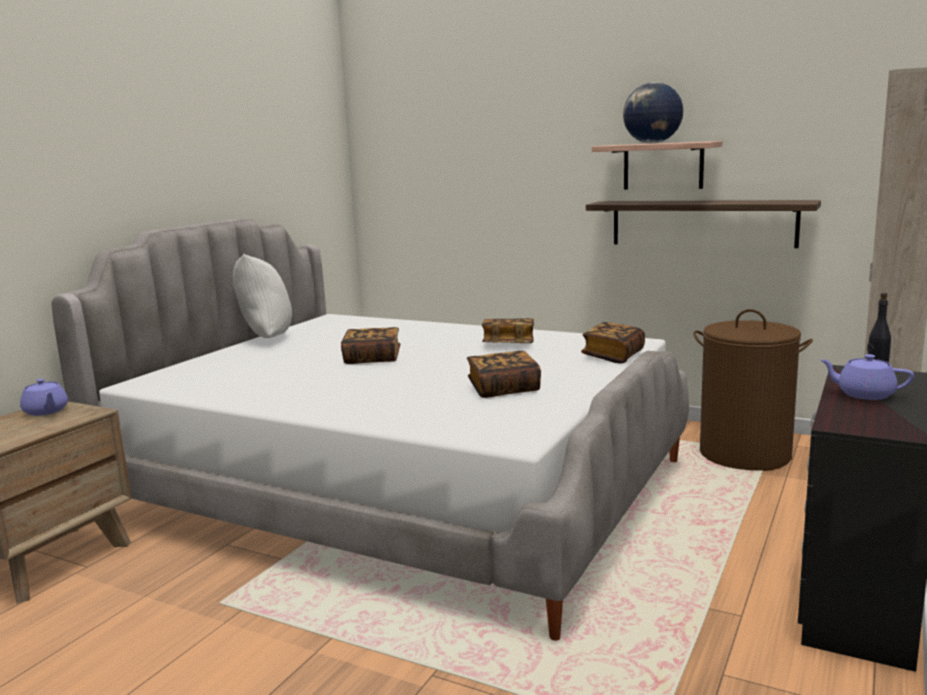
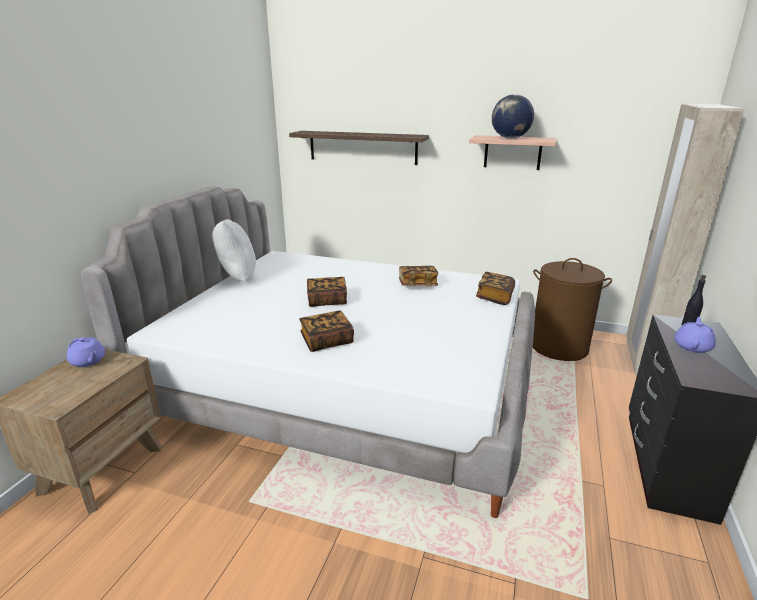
camera: 10 degrees left, 10 degrees up
(503, 389) = (437, 333): book -> book (327, 341)
(702, 223) = (536, 193): shelf -> shelf (362, 147)
(864, 394) = (692, 346): purple teapot -> purple teapot turned 105 degrees clockwise

